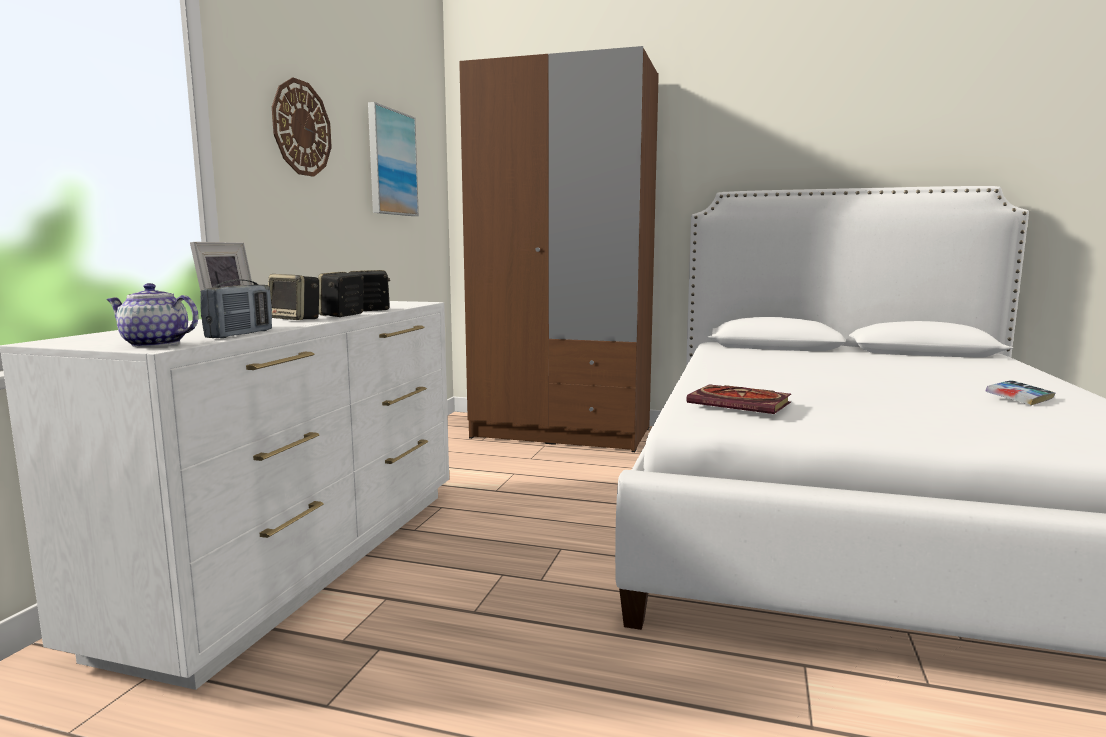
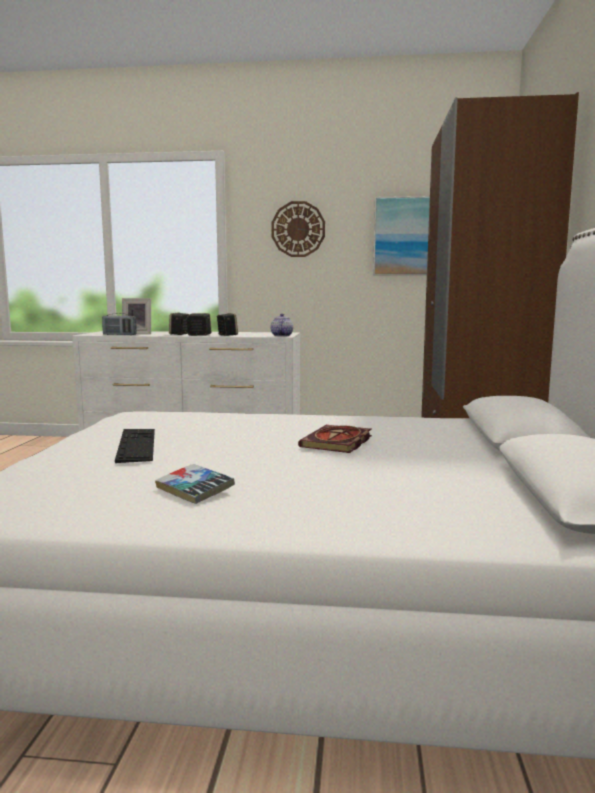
camera: 80 degrees right, 0 degrees up
(153, 344) = (94, 334): teapot -> teapot (281, 336)
(742, 403) = (161, 416): book -> book (337, 442)
(896, 411) = (136, 444): none -> keyboard

